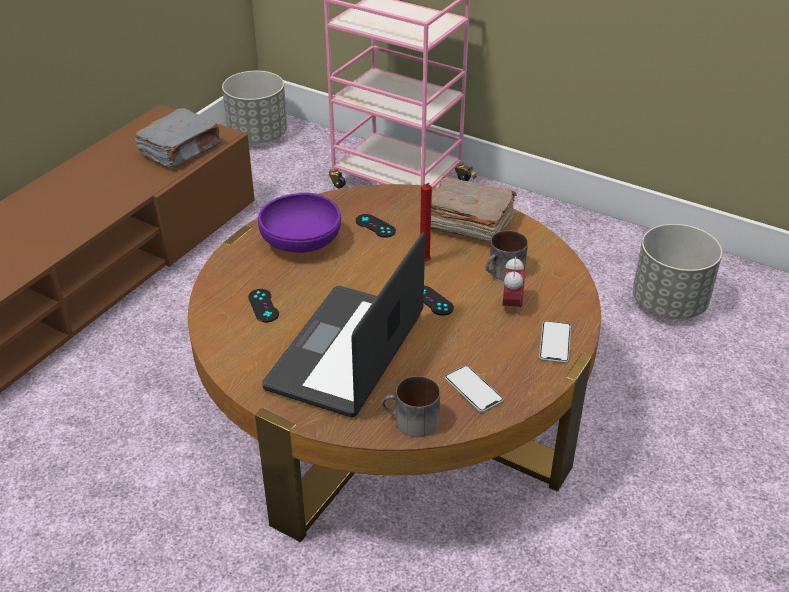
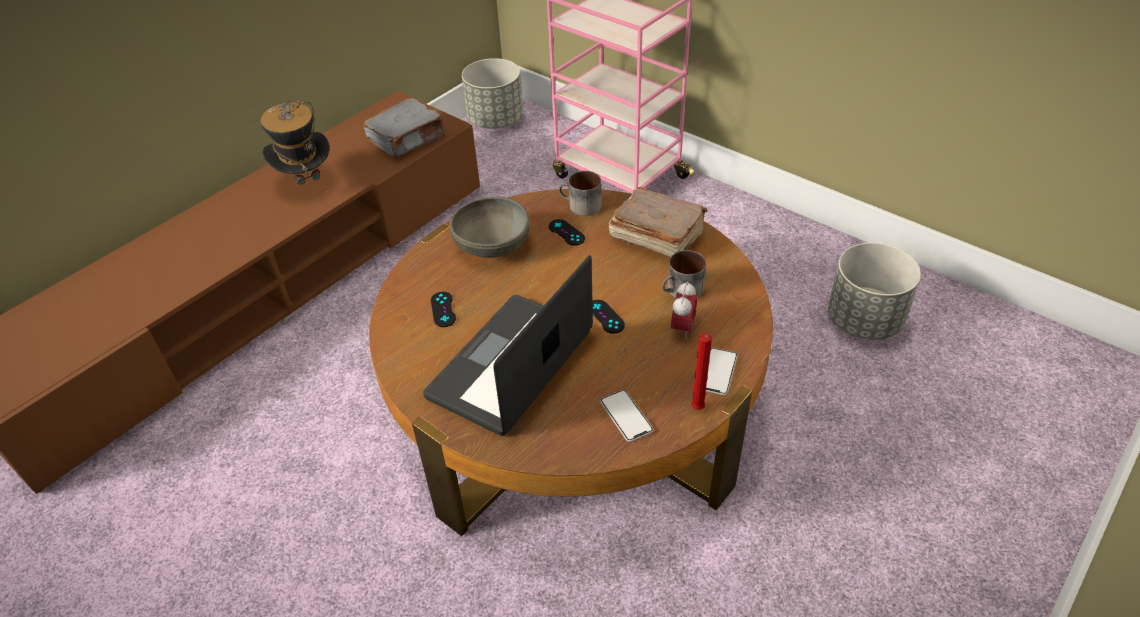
camera: 10 degrees right, 5 degrees up
(78, 198) = (306, 182): none -> hat
(301, 242) = (492, 245): purple bowl -> grey bowl
(411, 422) = (557, 446): mug -> mug (580, 206)
(424, 263) = (606, 275): red candle -> red candle (697, 410)

